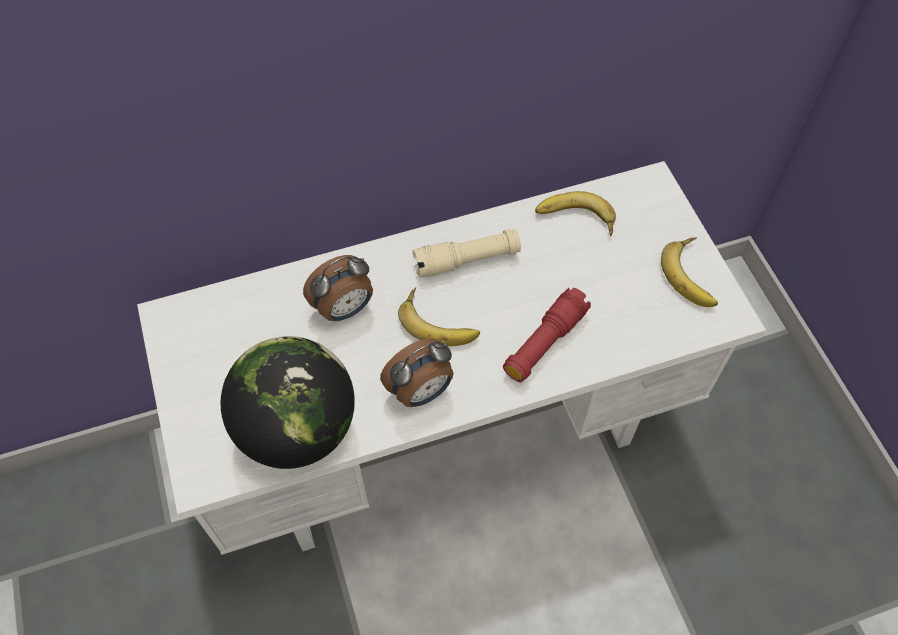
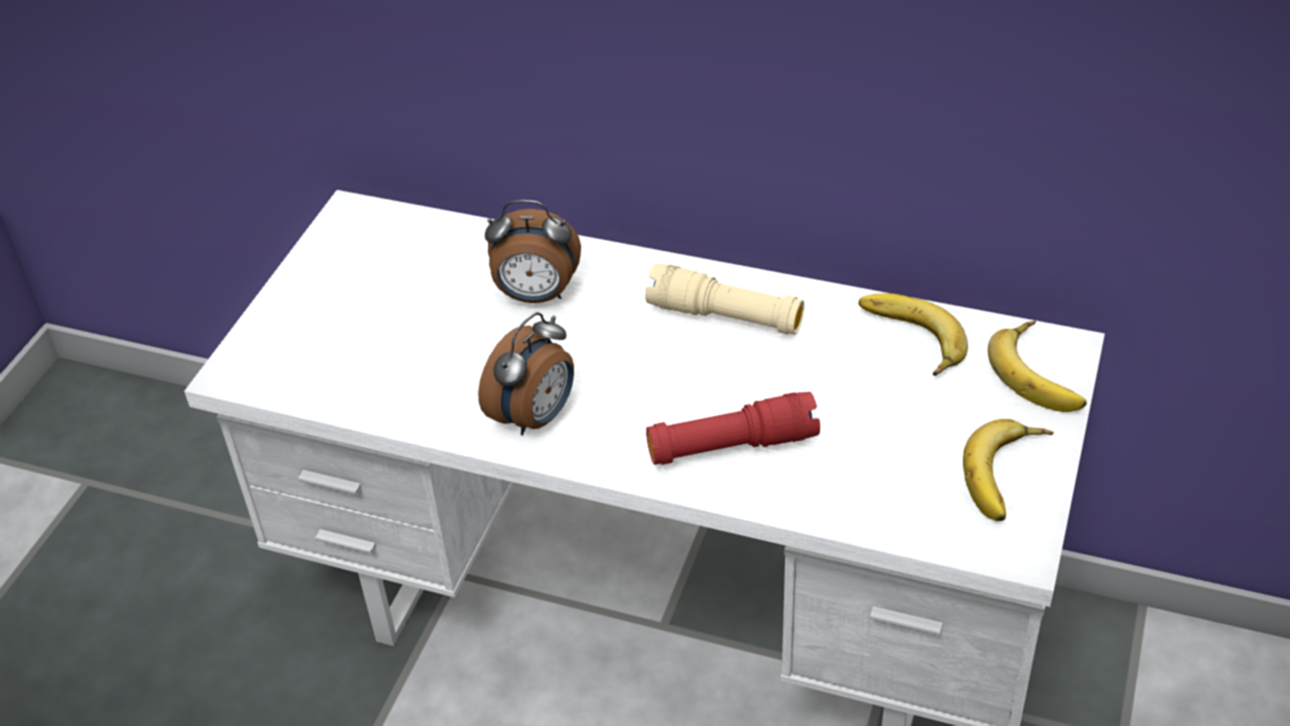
camera: 40 degrees right, 15 degrees down
(297, 429) = (372, 380): globe -> none
(421, 392) = (535, 417): alarm clock -> alarm clock turned 60 degrees counterclockwise
(439, 321) = (629, 360): banana -> banana (1042, 373)

